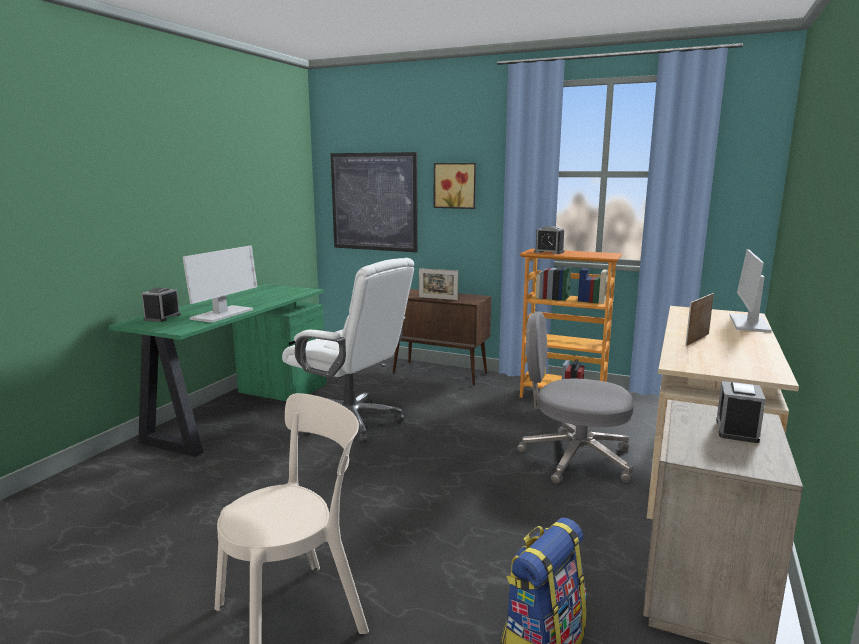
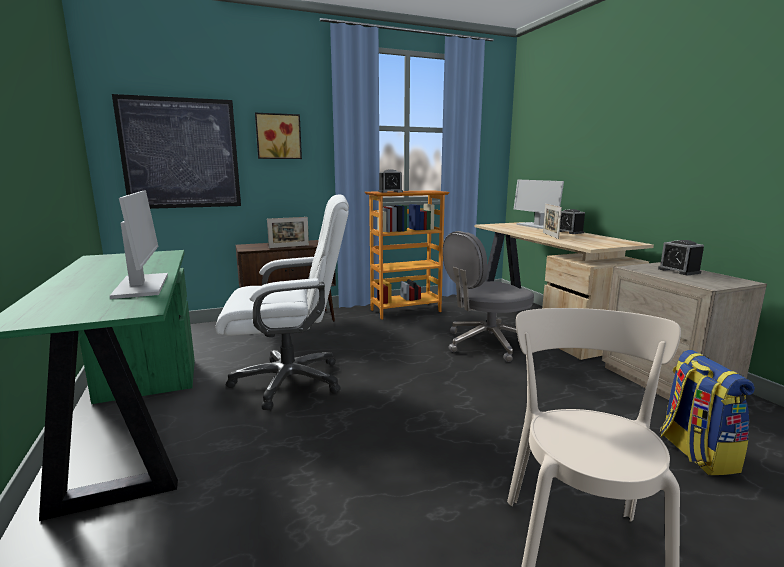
camera: 45 degrees left, 0 degrees up
(162, 317) = (50, 306): alarm clock -> alarm clock (569, 232)

